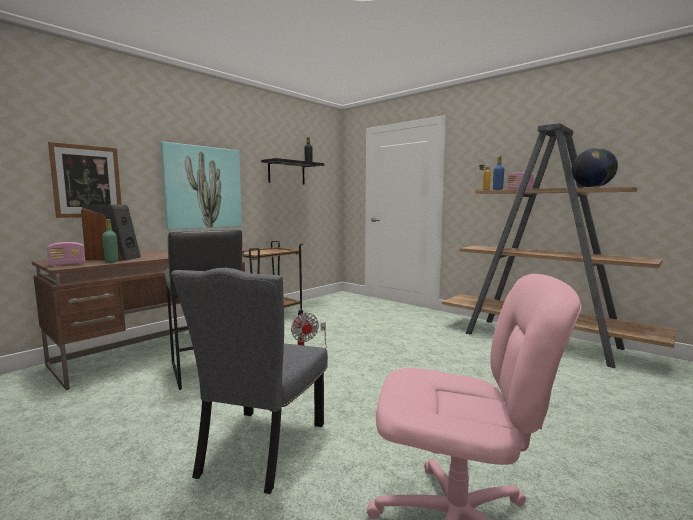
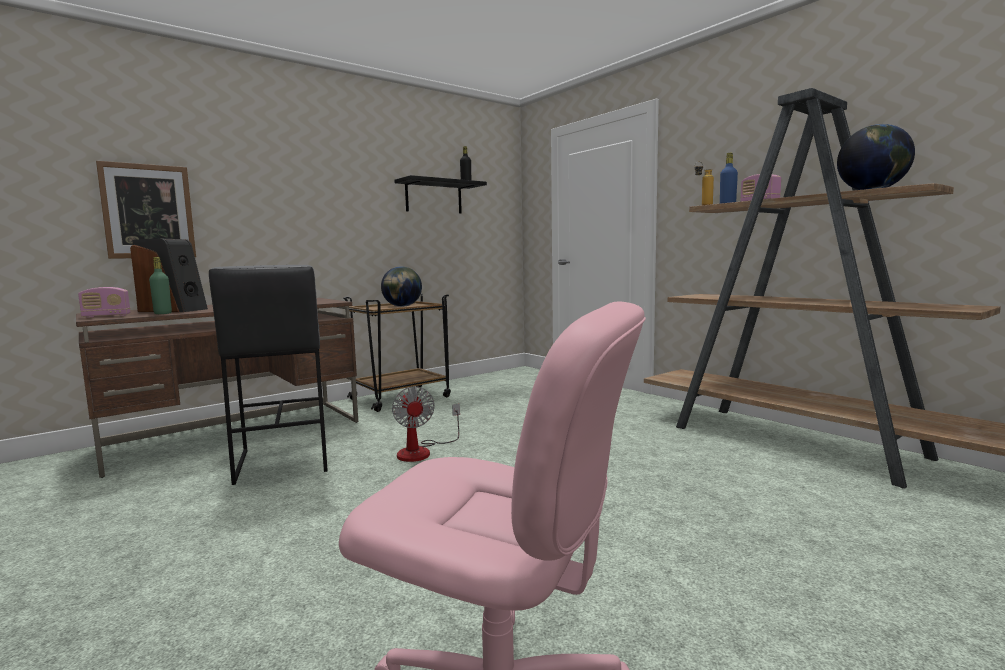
camera: 10 degrees right, 0 degrees up
(203, 187) = (309, 218): picture -> none
(262, 446) = (292, 565): grey chair -> none
(269, 251) = (402, 306): none -> globe

